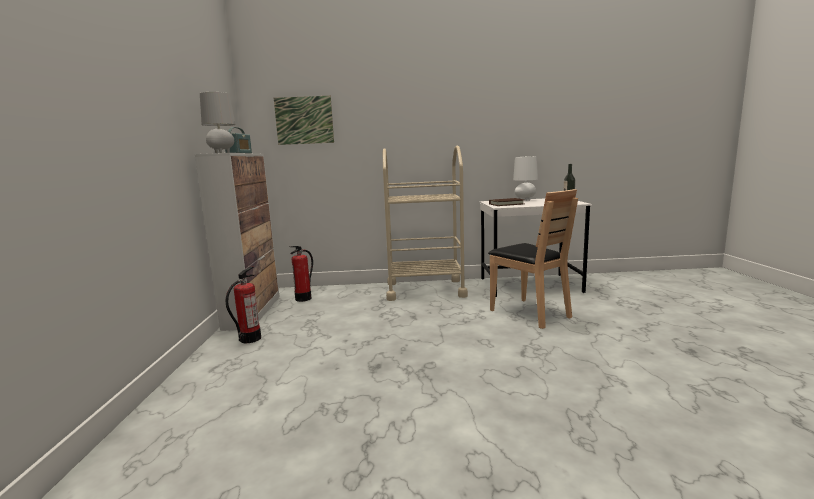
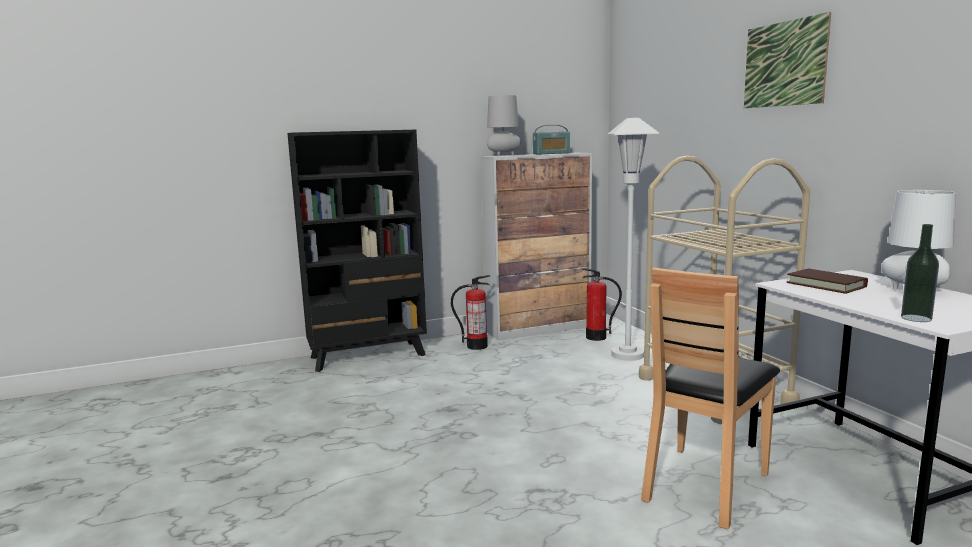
camera: 70 degrees right, 0 degrees up
(181, 397) = (369, 356): none -> black bookcase
(304, 120) = (654, 109): picture -> picture (784, 64)
(348, 297) = (627, 355): none -> white floor lamp

